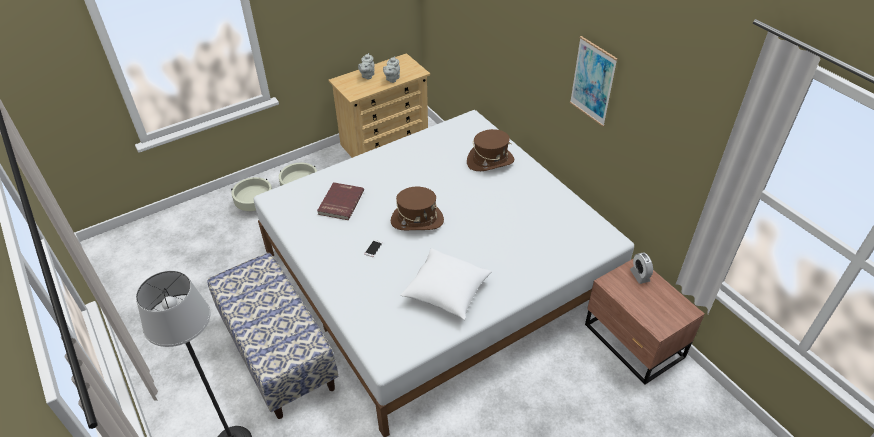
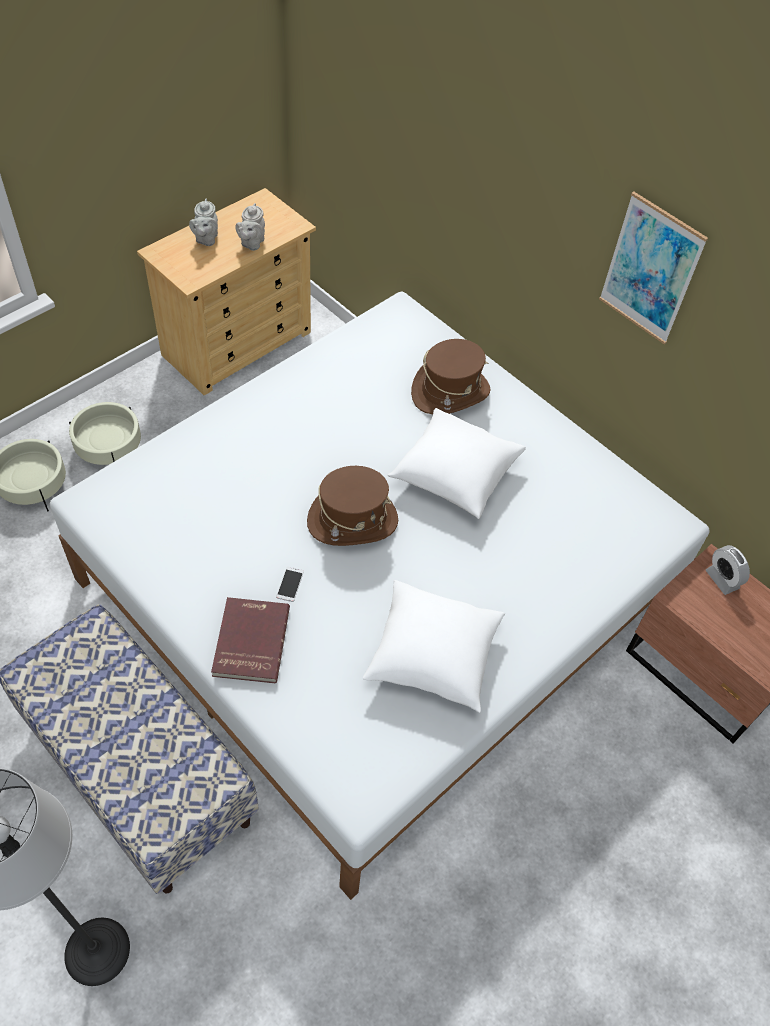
camera: 15 degrees left, 10 degrees up
(340, 202) = (211, 498): red book -> red book (249, 641)
(482, 202) = (454, 474): none -> white pillow

